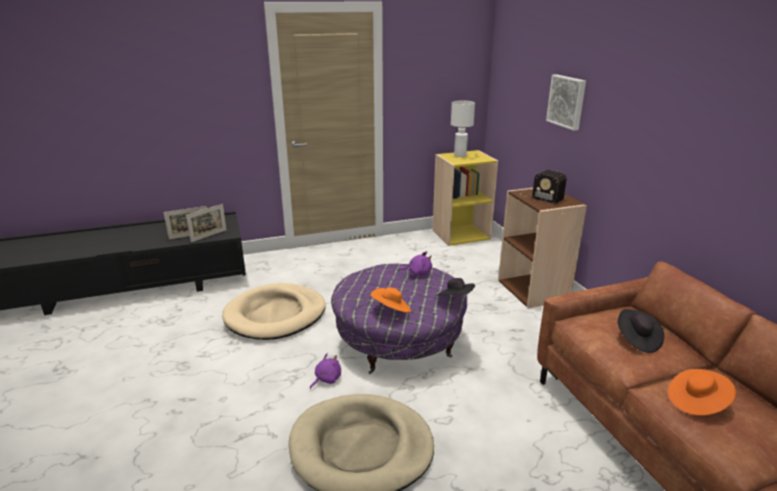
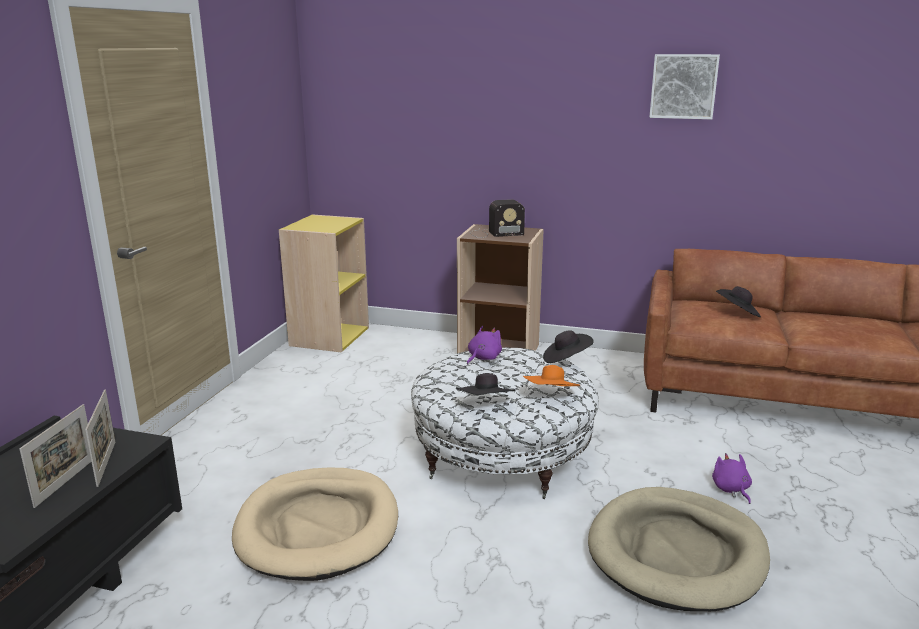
camera: 55 degrees left, 5 degrees down
(326, 379) = (524, 534): purple plush toy -> purple plush toy (731, 489)
(354, 294) = (486, 404): none -> black hat
(398, 342) = (502, 457): purple ottoman -> white ottoman
(460, 155) = (311, 223): white table lamp -> none
(567, 101) = (477, 120): picture -> picture (683, 86)
(697, 402) = (833, 329): orange hat -> none

